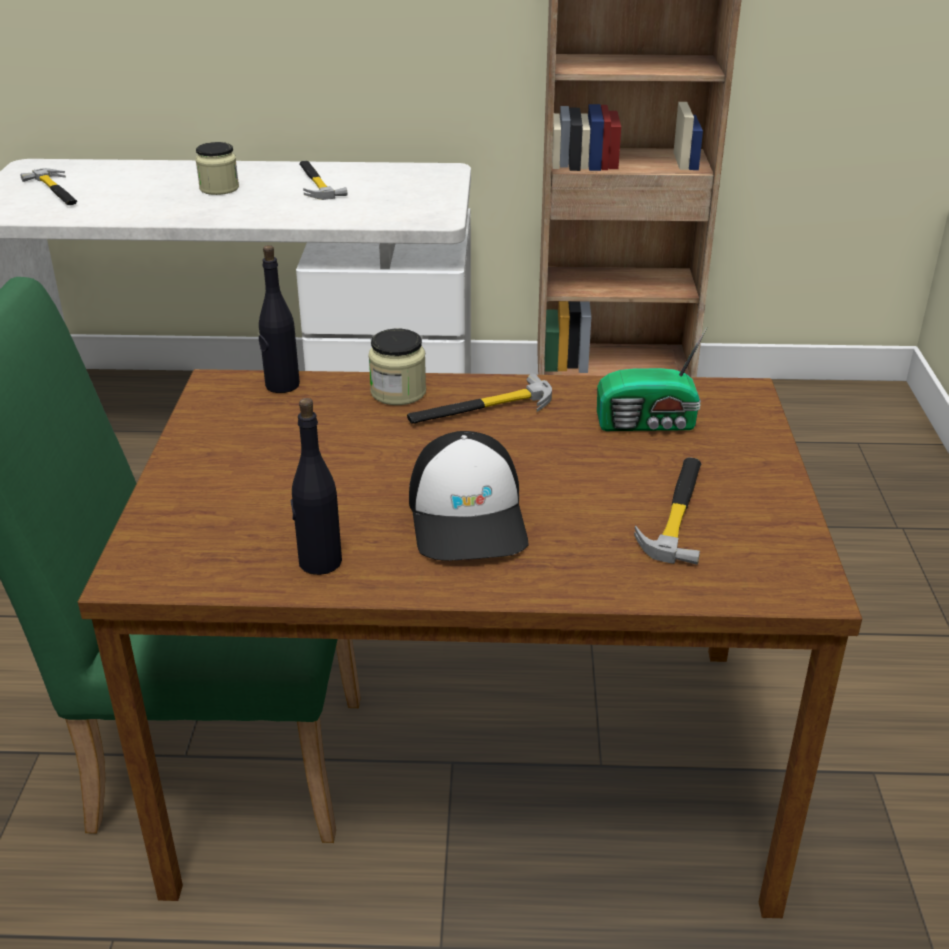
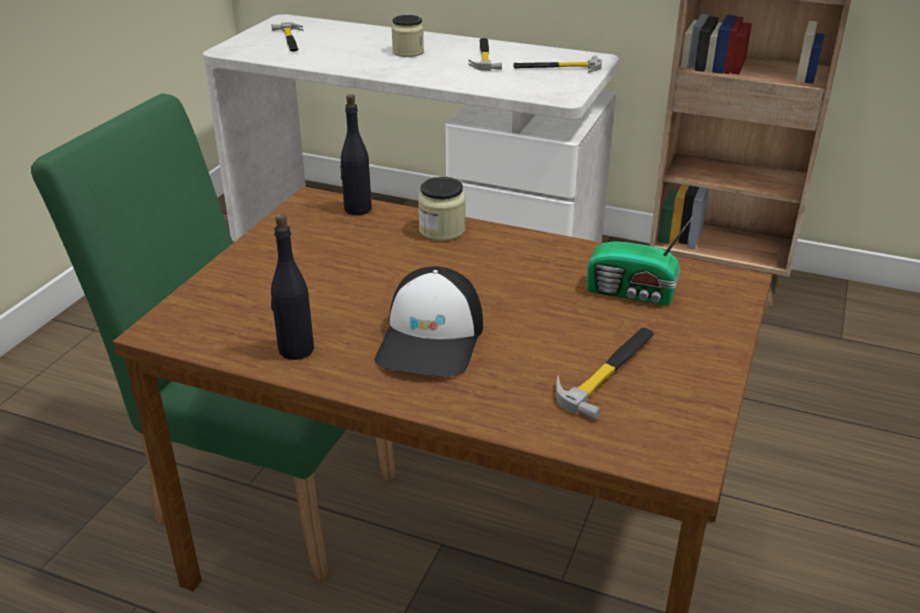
camera: 20 degrees right, 0 degrees up
(481, 409) = (499, 255): hammer -> hammer (557, 68)

